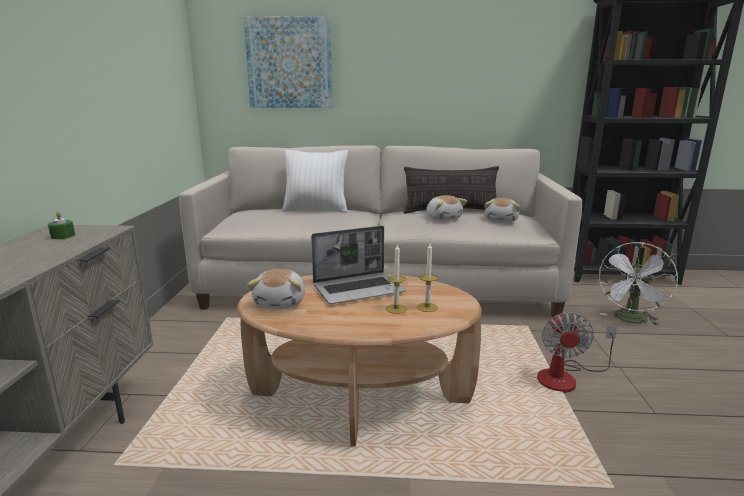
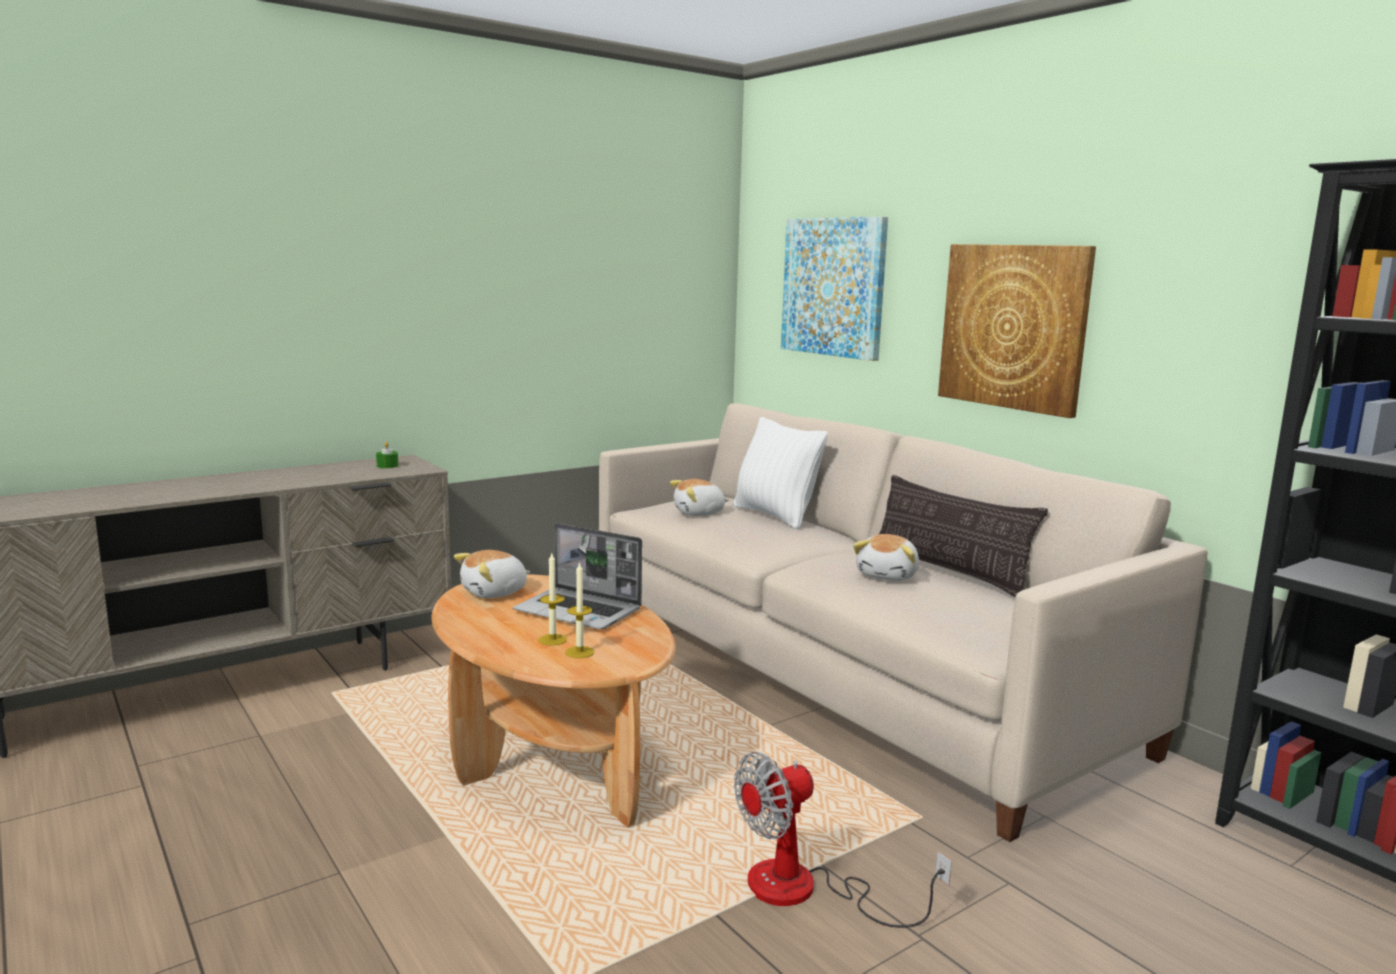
camera: 50 degrees right, 5 degrees down
(426, 79) = (1013, 327): none -> picture
(501, 220) = (982, 610): plush toy -> plush toy (699, 513)
(630, 320) = (1148, 922): white fan -> none

